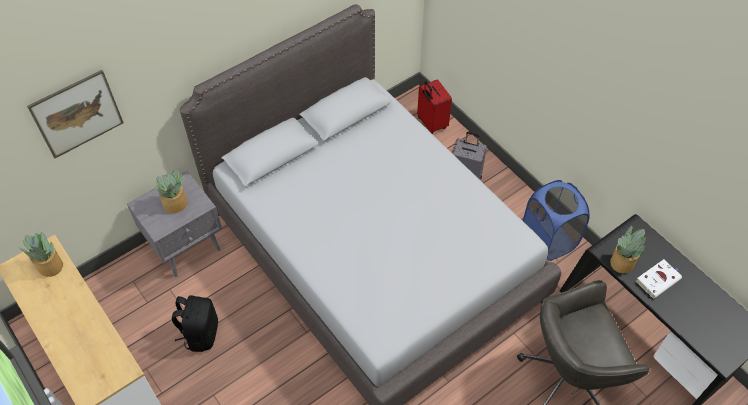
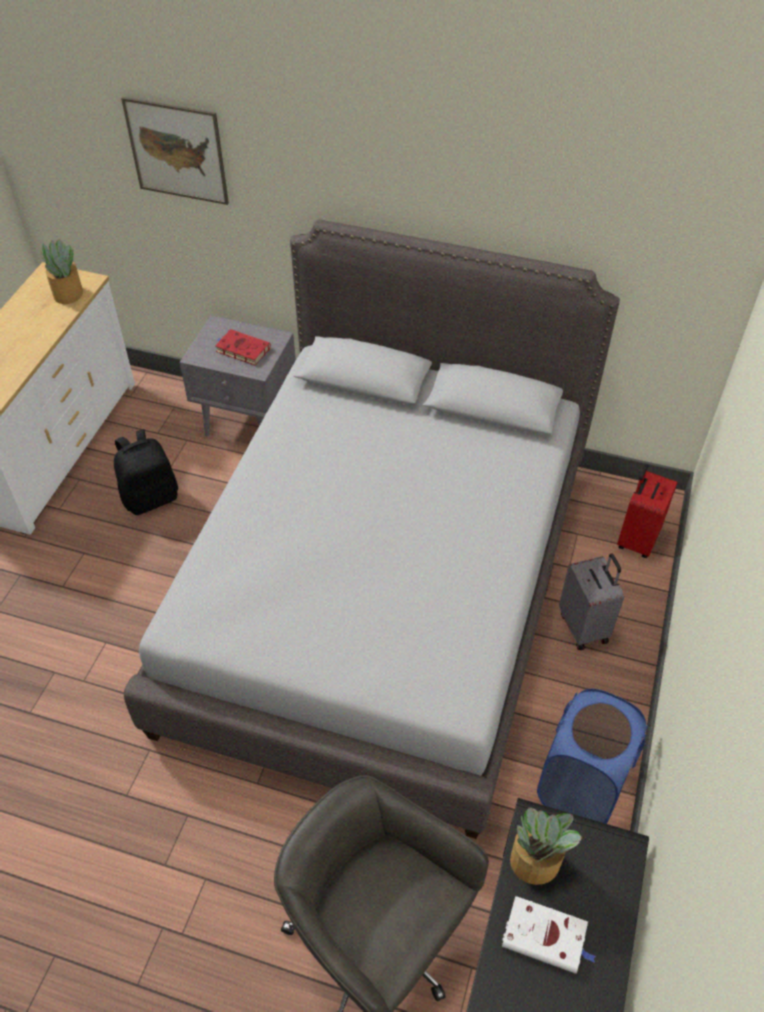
camera: 55 degrees right, 5 degrees down
(176, 204) = (241, 349): potted plant -> red book

